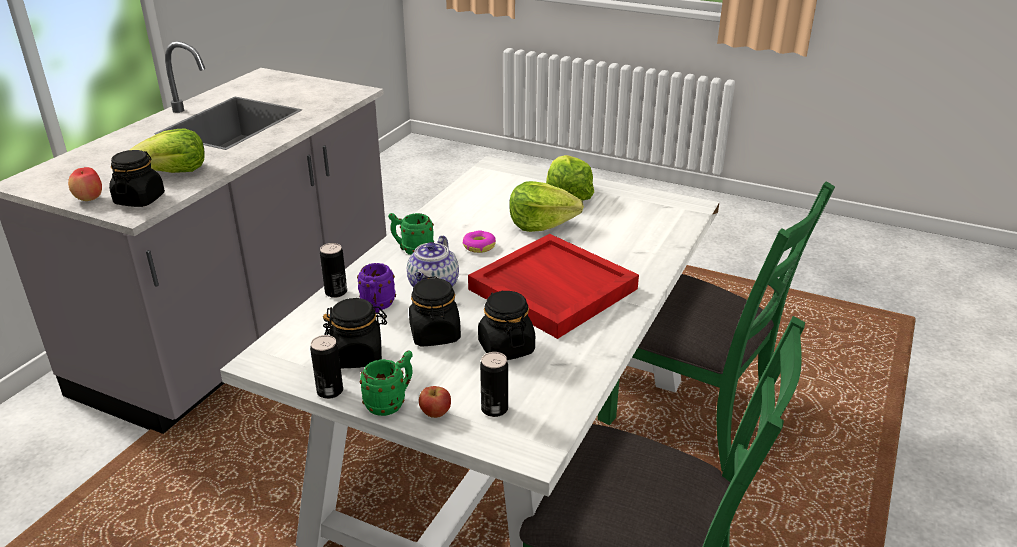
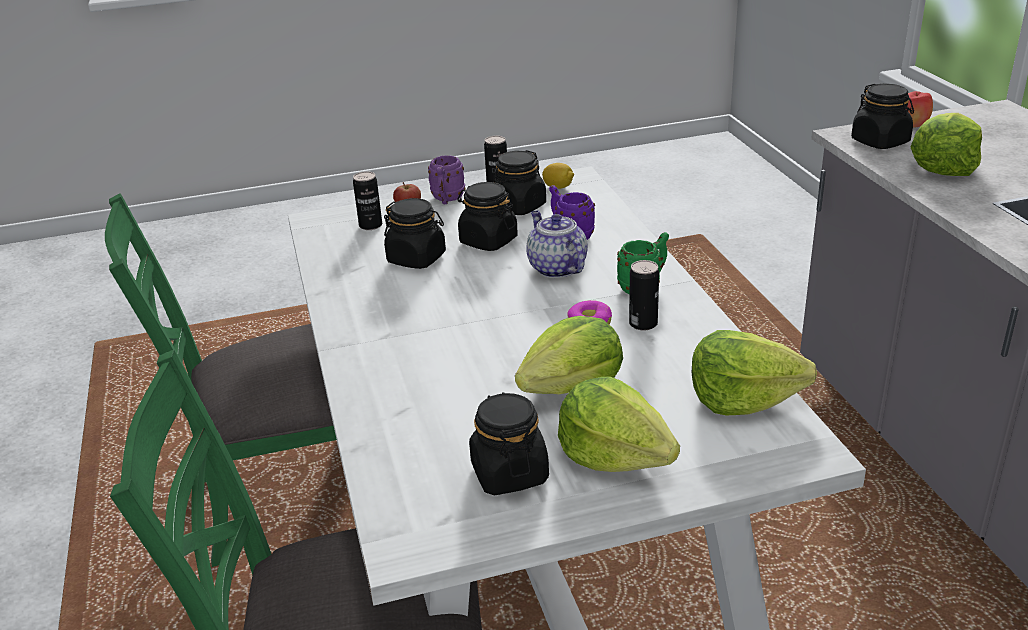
camera: 140 degrees right, 0 degrees up
(293, 358) = (558, 187): none -> lemon
(336, 292) = (625, 227): can -> can (643, 324)
(391, 403) = (447, 199): green mug -> purple mug
(479, 188) = (743, 398): none -> lettuce
(551, 289) = (446, 318): red tray -> none
(620, 208) = (509, 473): none -> black jar

